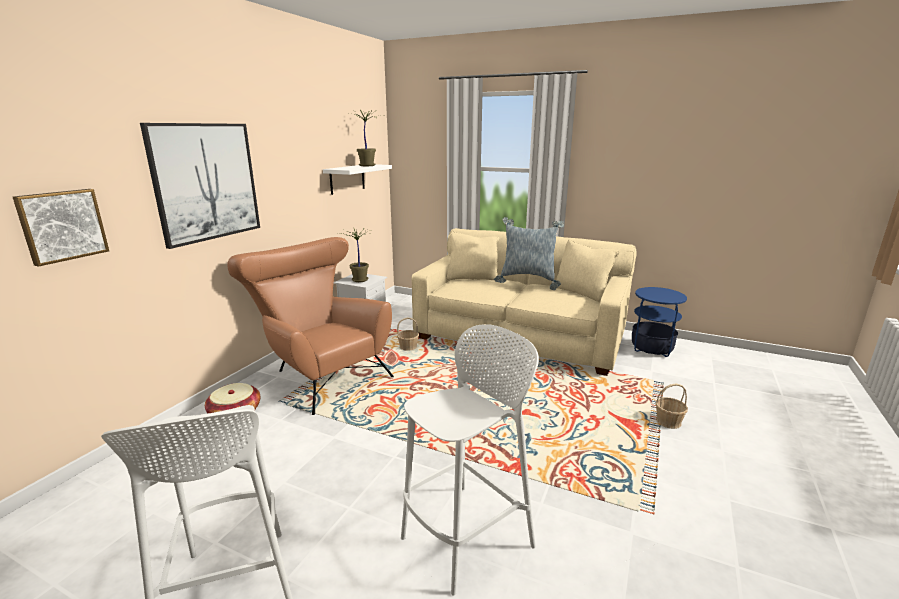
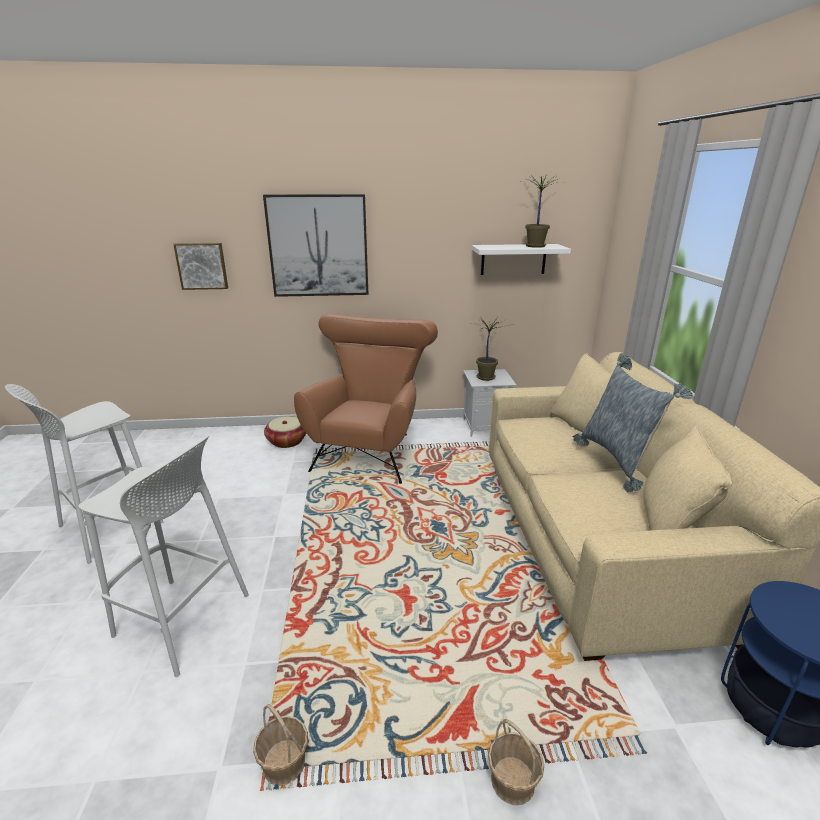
camera: 60 degrees right, 5 degrees up
(408, 347) = (468, 469): basket -> basket (284, 763)

